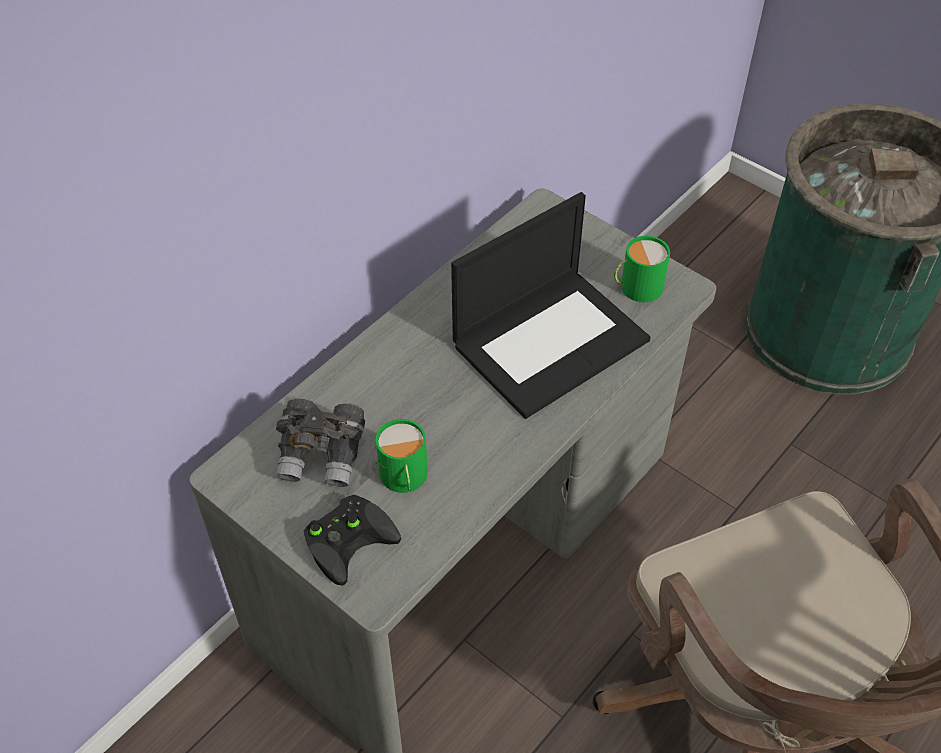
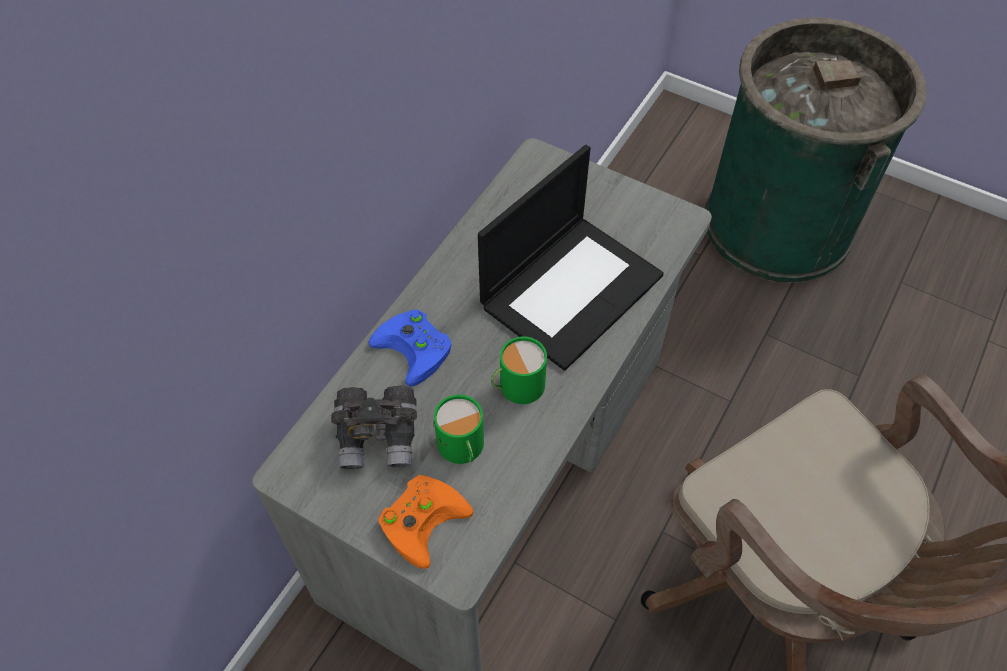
camera: 10 degrees left, 5 degrees up
(349, 537) = (422, 517): black game controller -> orange game controller
(379, 377) = (417, 349): none -> blue game controller
(636, 287) = (639, 224): green mug -> green mug (517, 385)

